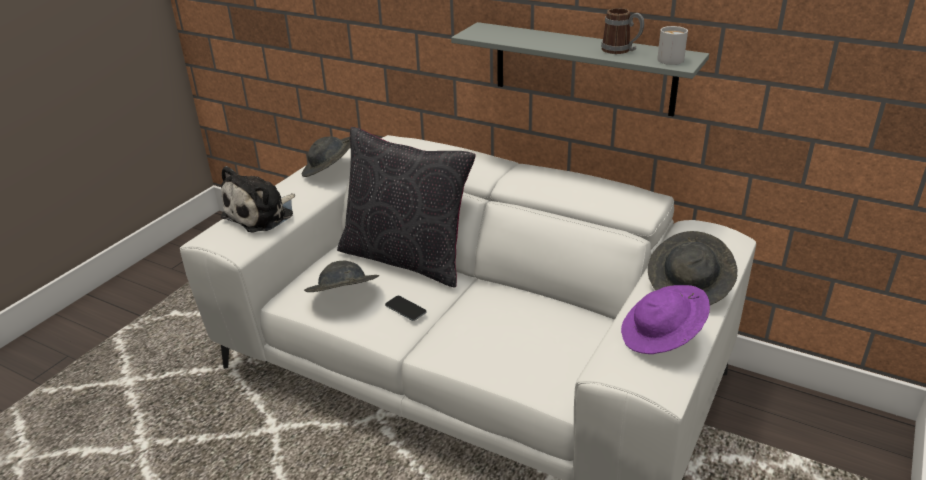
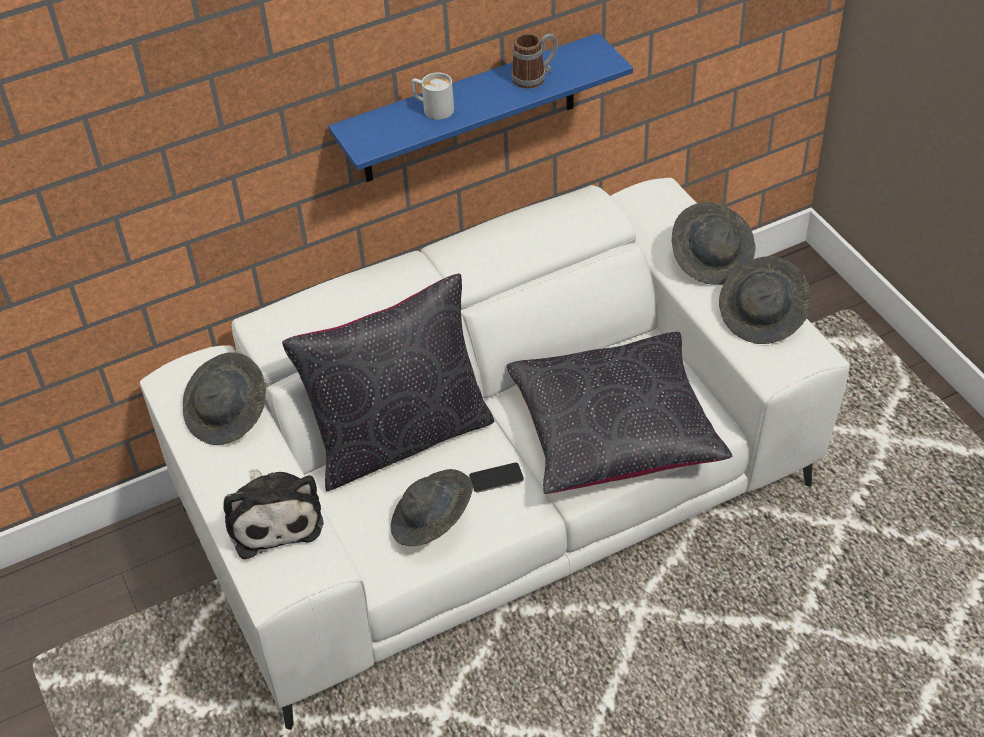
camera: 55 degrees left, 15 degrees up
(501, 343) = (614, 431): none -> black pillow
(583, 68) = (469, 110): grey shelf -> blue shelf
(662, 337) = (763, 316): purple hat -> grey hat
(668, 58) = (586, 61): white mug -> white mug (432, 108)

